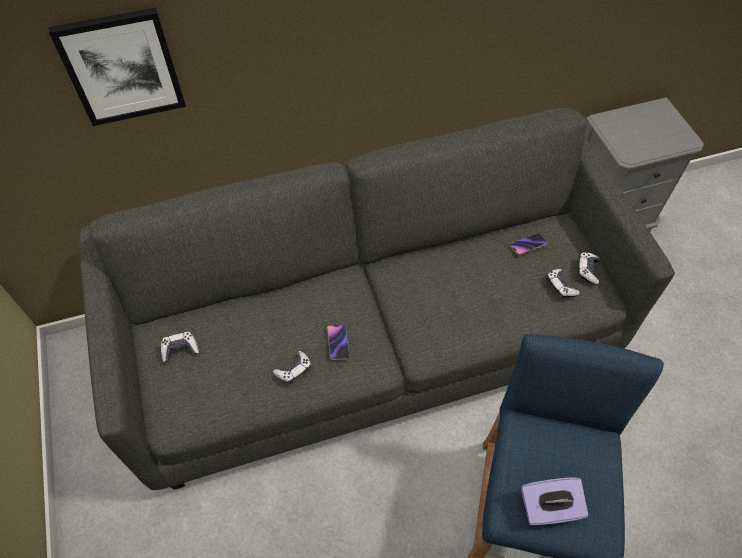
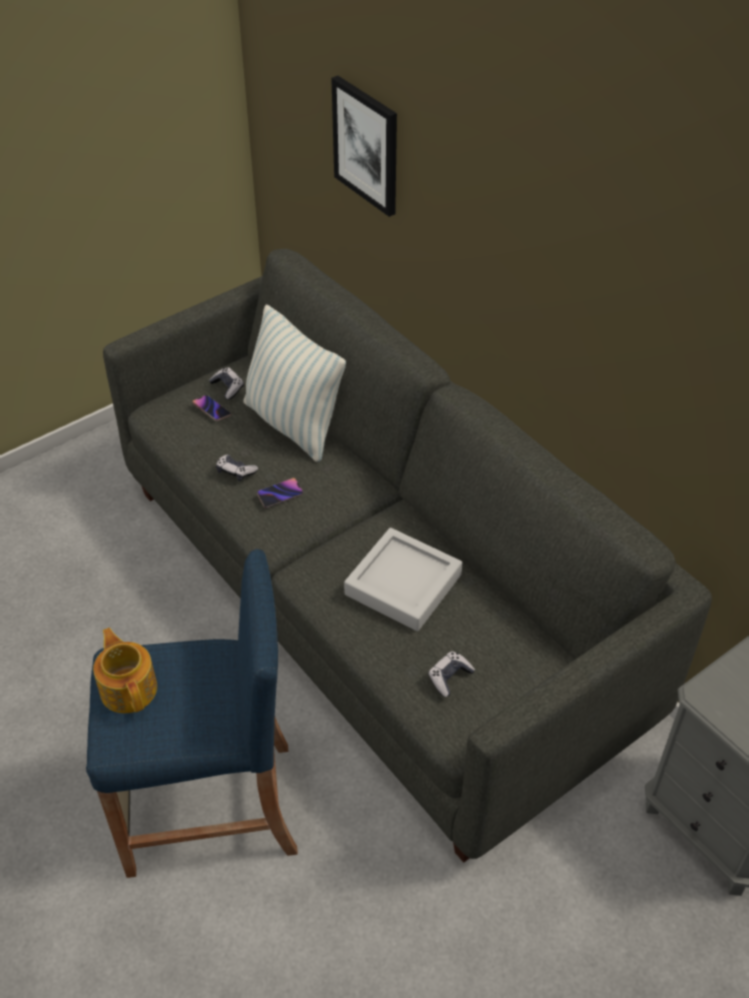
camera: 70 degrees right, 10 degrees down
(256, 310) = (293, 424): none -> pillow
(467, 287) = (403, 584): none -> grey tray
(528, 245) = (499, 632): phone -> phone (211, 410)
(548, 508) = (129, 688): purple tissue box -> teapot
(587, 270) = (493, 705): game controller -> none

